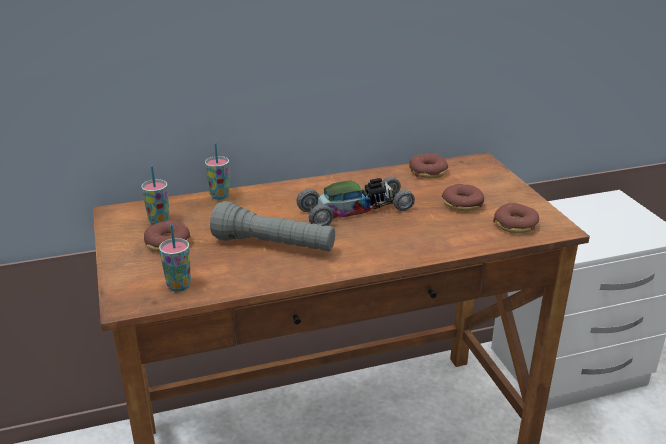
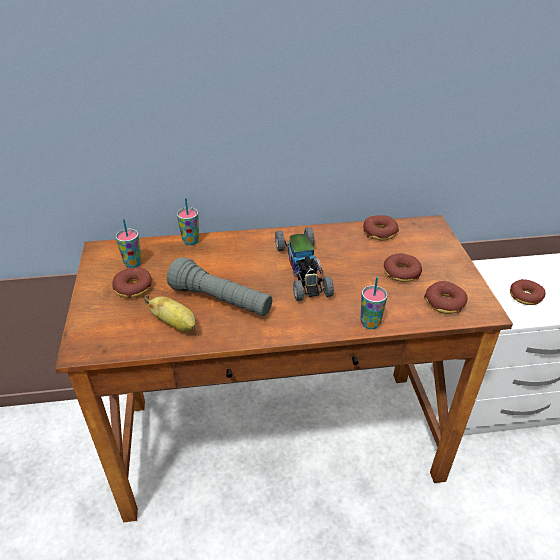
camera: 10 degrees right, 10 degrees up
(179, 286) = (129, 336): cup -> cup (370, 323)
(229, 270) = (175, 324): none -> banana
(355, 211) = (303, 270): toy car -> toy car turned 90 degrees clockwise
(588, 231) = (525, 296): none -> donut

